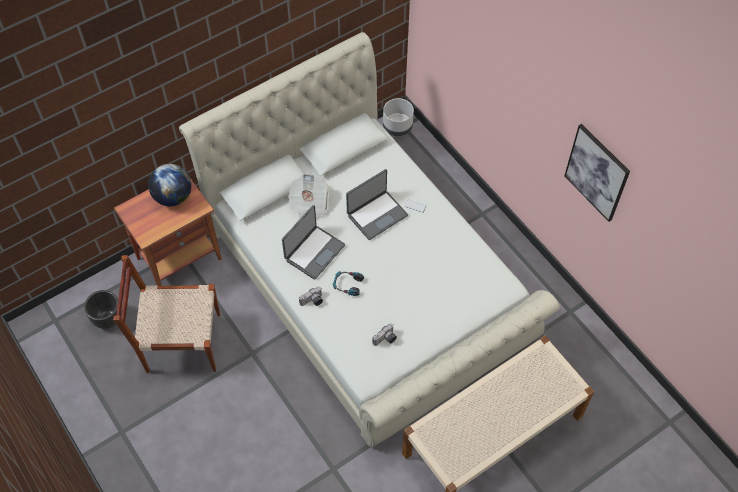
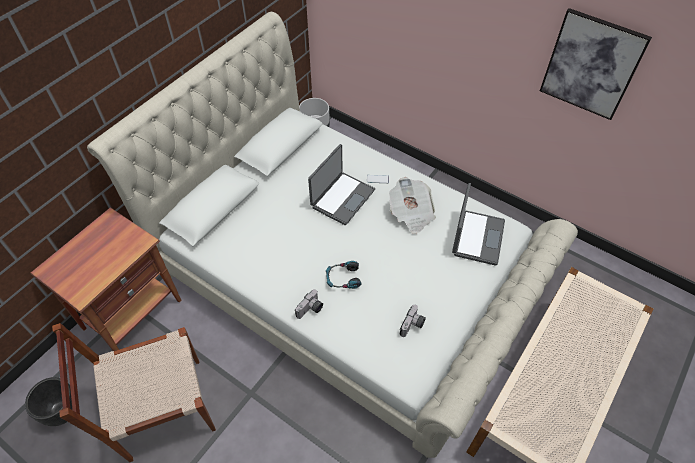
camera: 20 degrees left, 5 degrees down
(173, 197) = (104, 239): globe -> none
(309, 205) = (265, 209): newspaper -> newspaper (411, 214)
(314, 252) = (290, 255): laptop -> laptop (476, 237)

